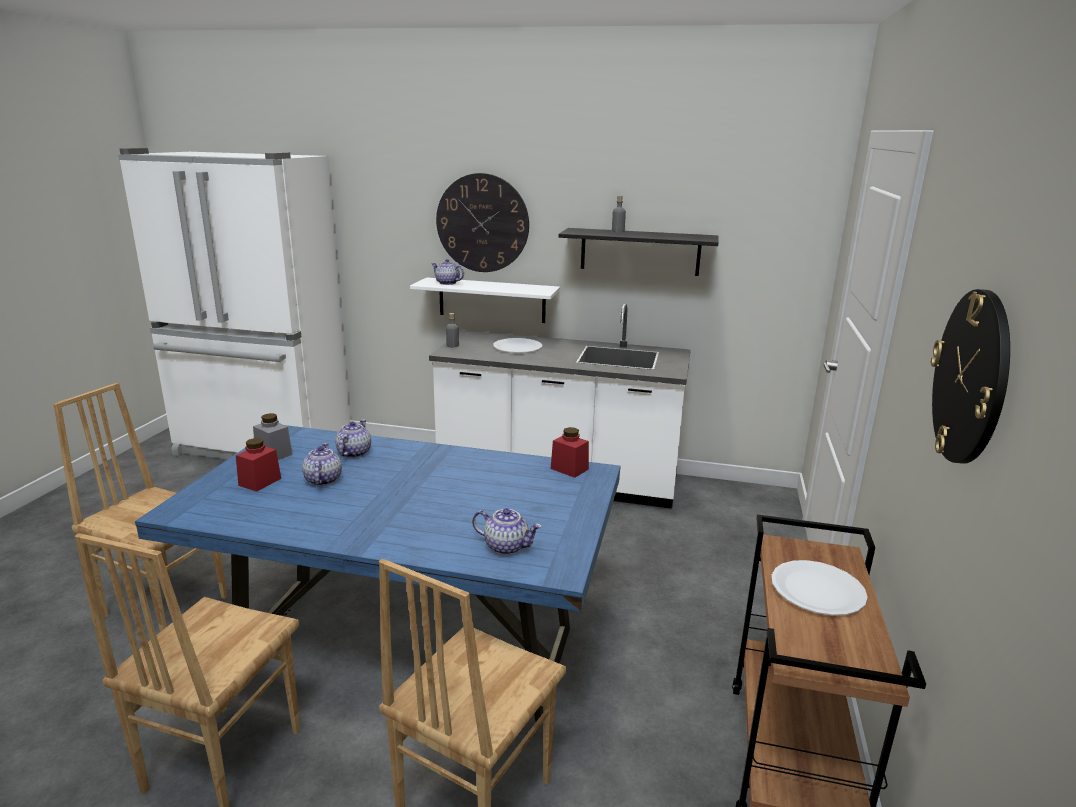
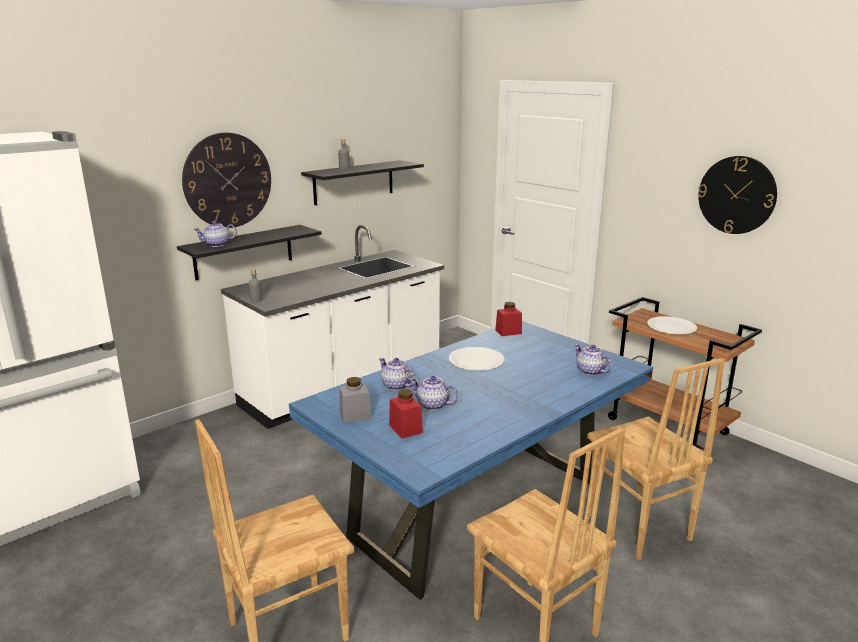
camera: 55 degrees left, 0 degrees up
(492, 300) = (243, 252): white shelf -> black shelf
(507, 546) = (590, 371): teapot -> teapot turned 90 degrees counterclockwise
(517, 347) = (302, 284): white plate -> white plate (476, 360)

